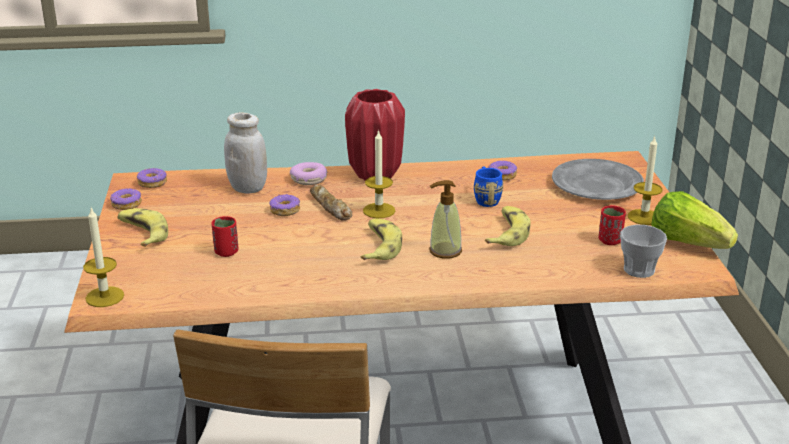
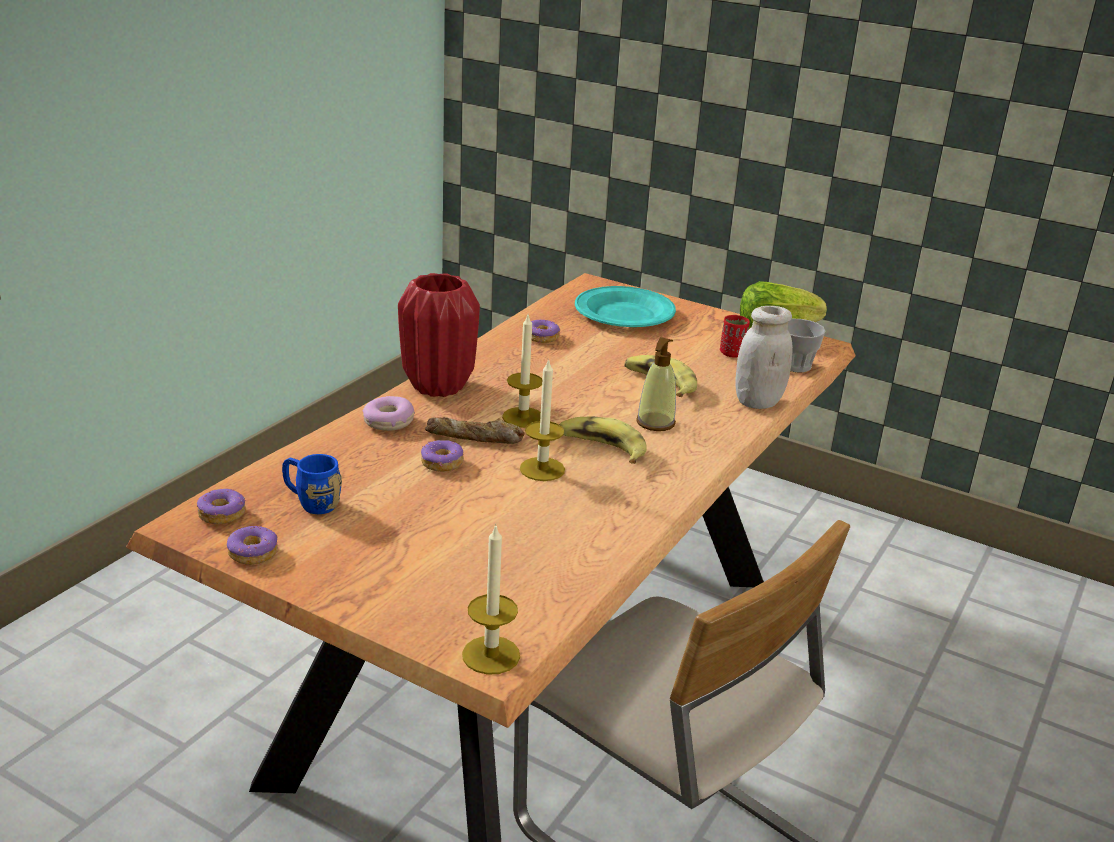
camera: 55 degrees left, 0 degrees up
(142, 233) = (357, 570): banana -> none
(226, 252) = (491, 533): red cup -> none
(248, 188) = (348, 462): white jar -> white jar (757, 402)
(486, 198) = (577, 363): blue mug -> blue mug (311, 502)
(596, 185) = (623, 313): grey plate -> turquoise plate
(644, 217) = (709, 324): candle -> candle (542, 469)

